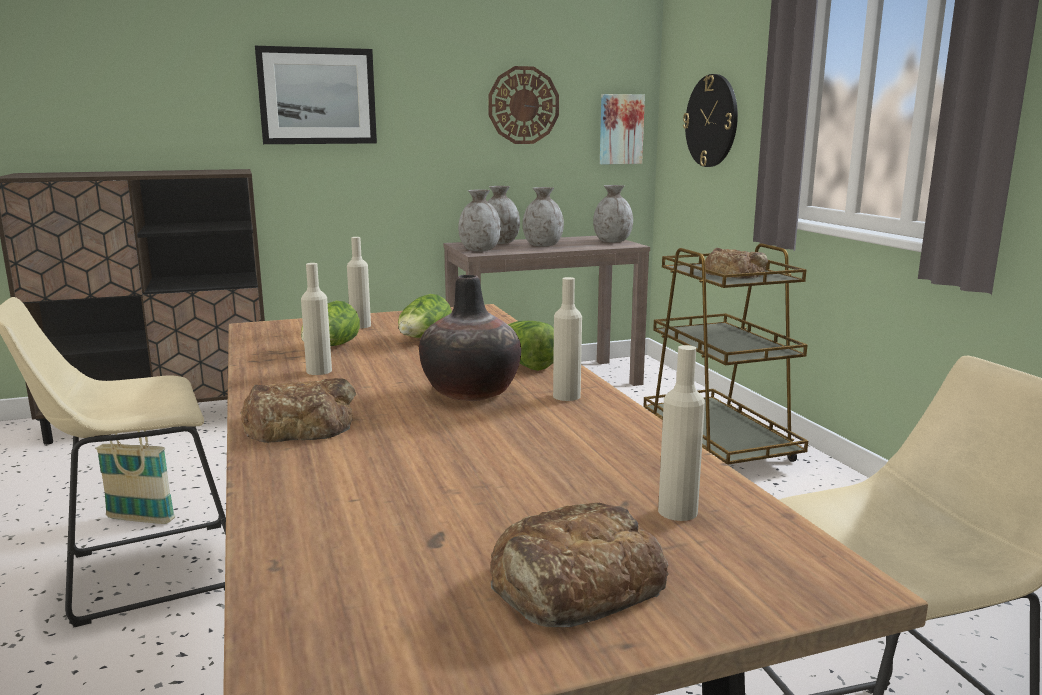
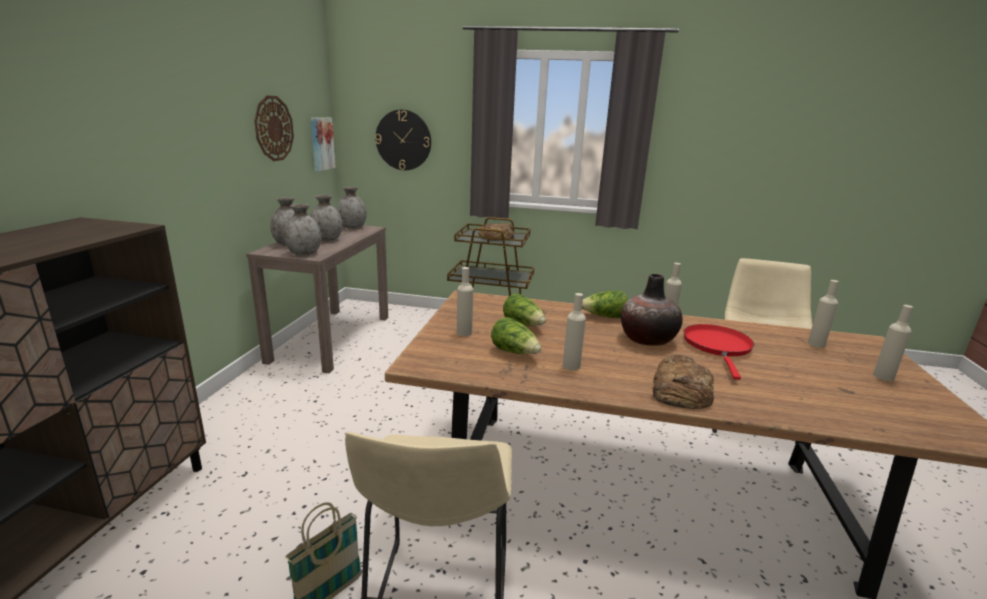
camera: 60 degrees left, 5 degrees up
(317, 96) = (129, 127): picture -> none
(511, 433) = (718, 347): none -> red frying pan
(574, 583) = (883, 376): bread -> beige bottle

